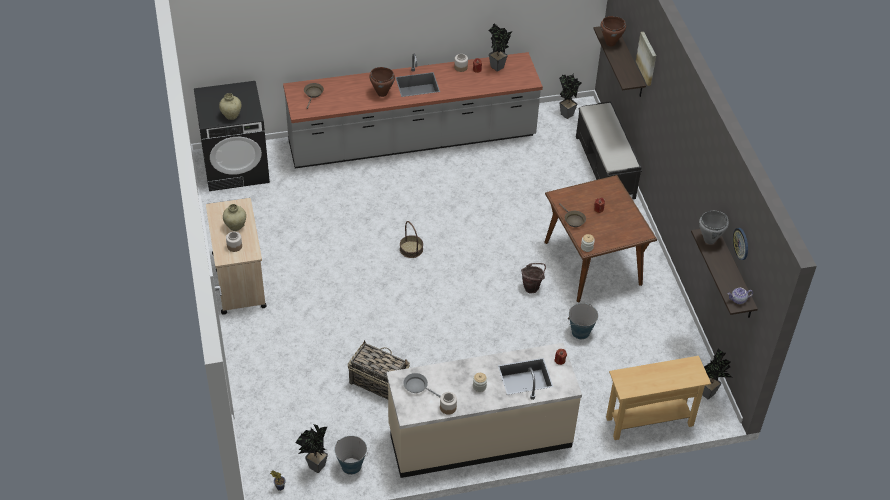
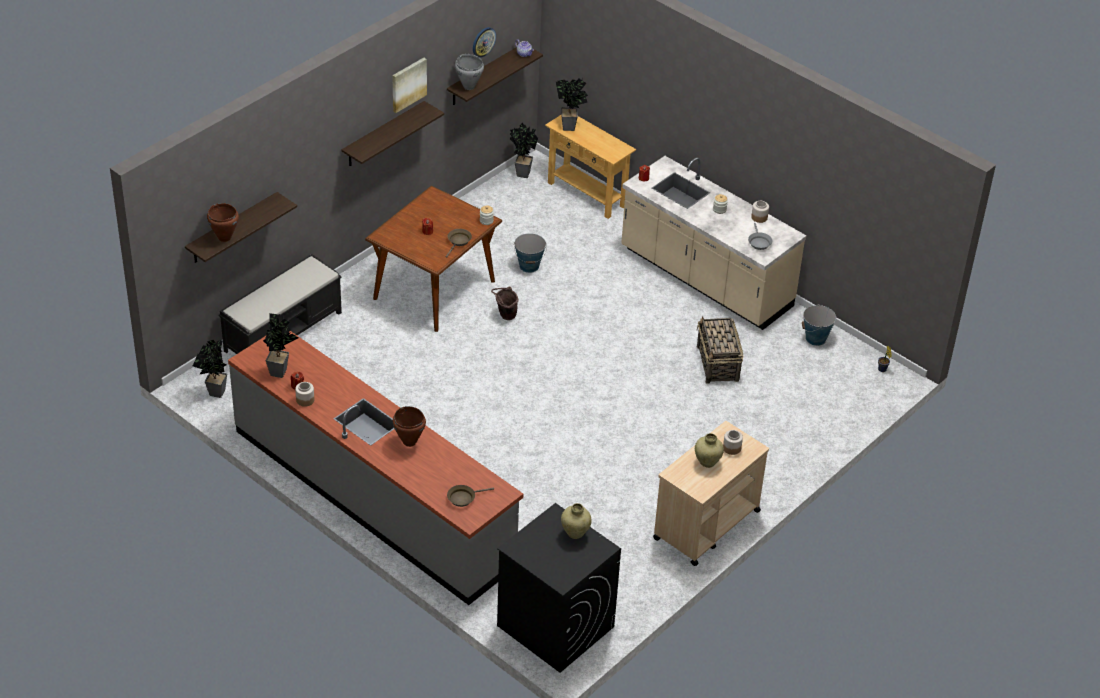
camera: 125 degrees left, 5 degrees down
(314, 467) = (842, 359): potted plant -> potted plant (571, 128)
(411, 249) = (537, 419): basket -> none
(647, 58) = (267, 168): picture -> picture (408, 84)
(686, 175) = (383, 135): none -> shelf

